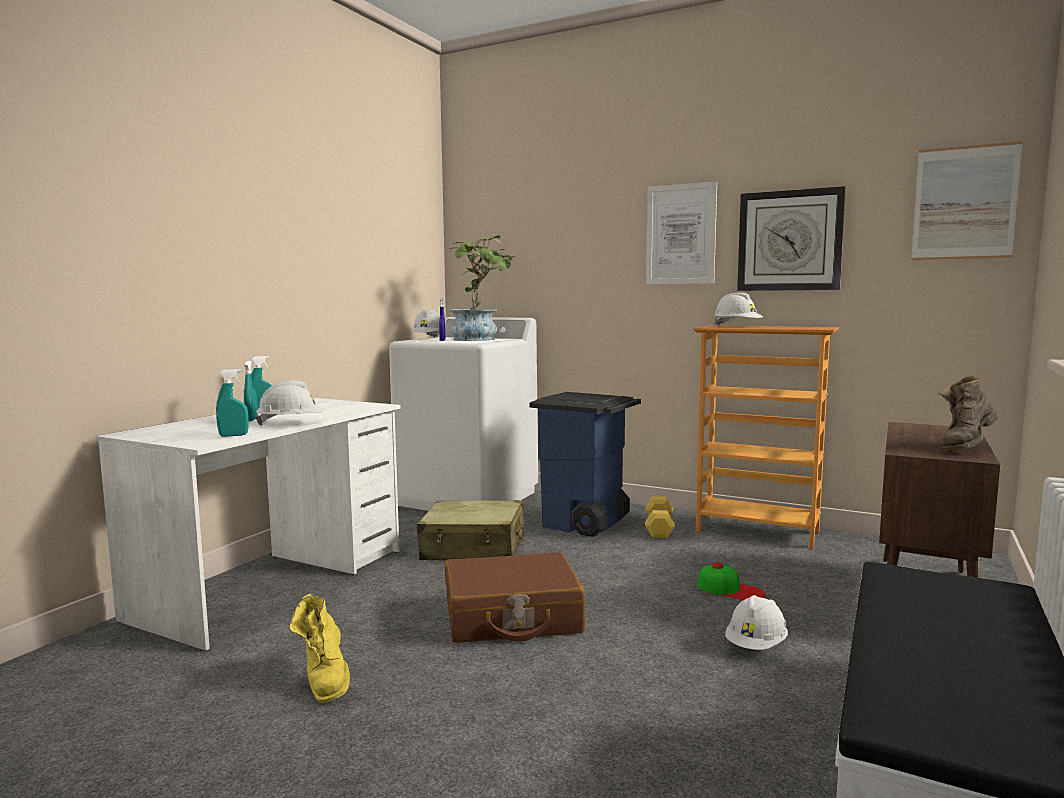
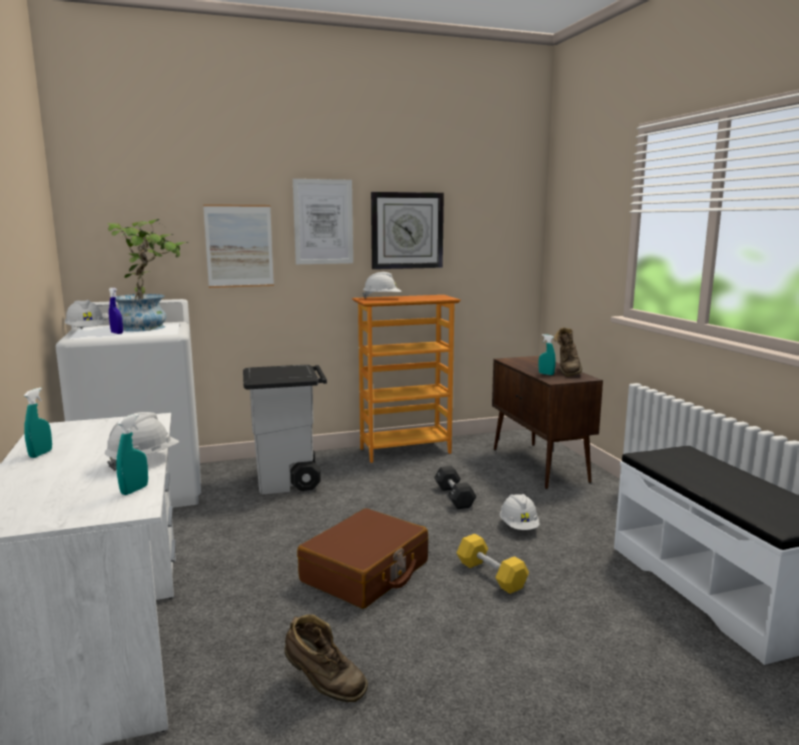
camera: 45 degrees left, 5 degrees up
(251, 420) = (76, 468): turquoise spray bottle -> turquoise spray bottle (546, 374)
(325, 680) = (323, 686): yellow boot -> brown boot
(473, 548) = (237, 532): beige suitcase -> none
(585, 524) = (288, 481): blue trash can -> grey trash can
(659, 528) = (344, 467): yellow dumbbell -> yellow dumbbell (491, 575)
(730, 589) = (454, 497): cap -> black dumbbell
(964, 203) = (509, 209): picture -> picture (239, 246)

